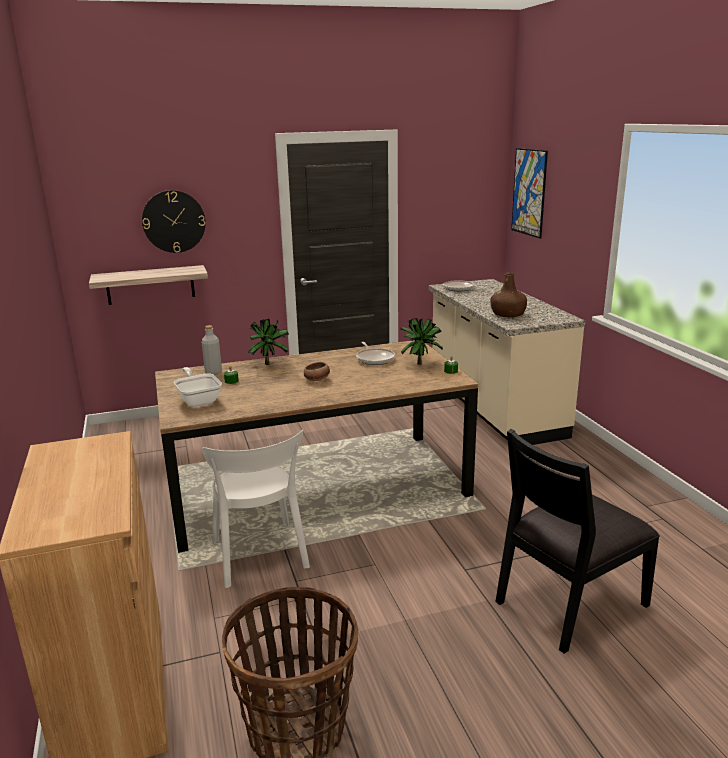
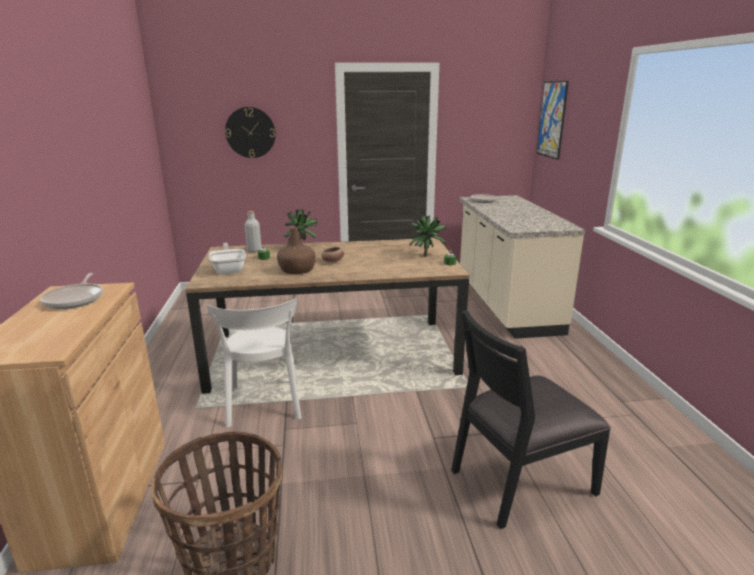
camera: 10 degrees right, 0 degrees up
(150, 285) = (231, 183): shelf -> none
(375, 359) = (390, 249): frying pan -> frying pan (75, 299)
(508, 314) = (516, 221): brown bottle -> brown bottle (297, 270)

